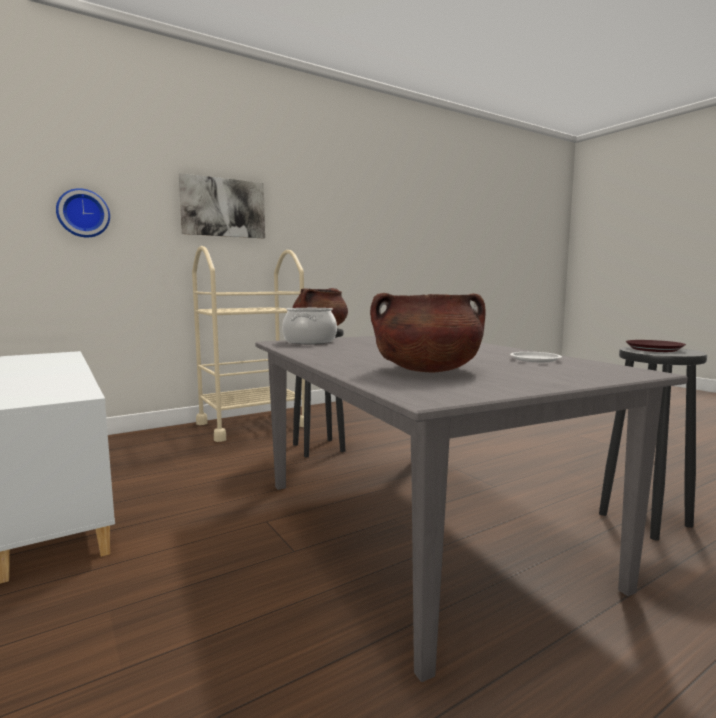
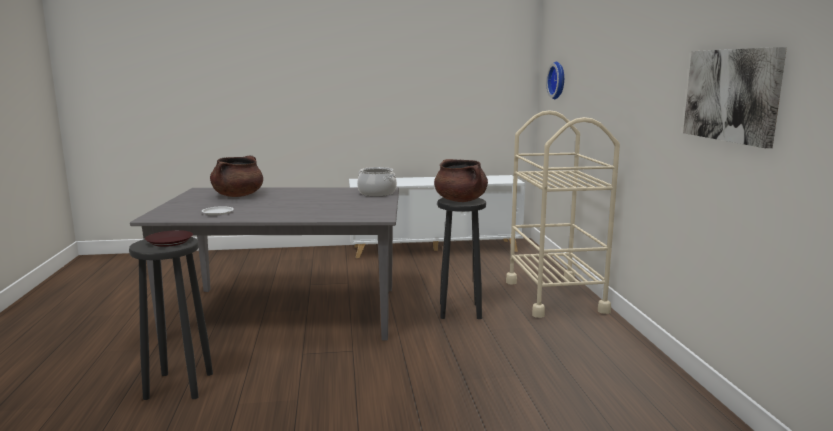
camera: 115 degrees right, 5 degrees up
(223, 207) = (609, 66): picture -> picture (732, 95)

